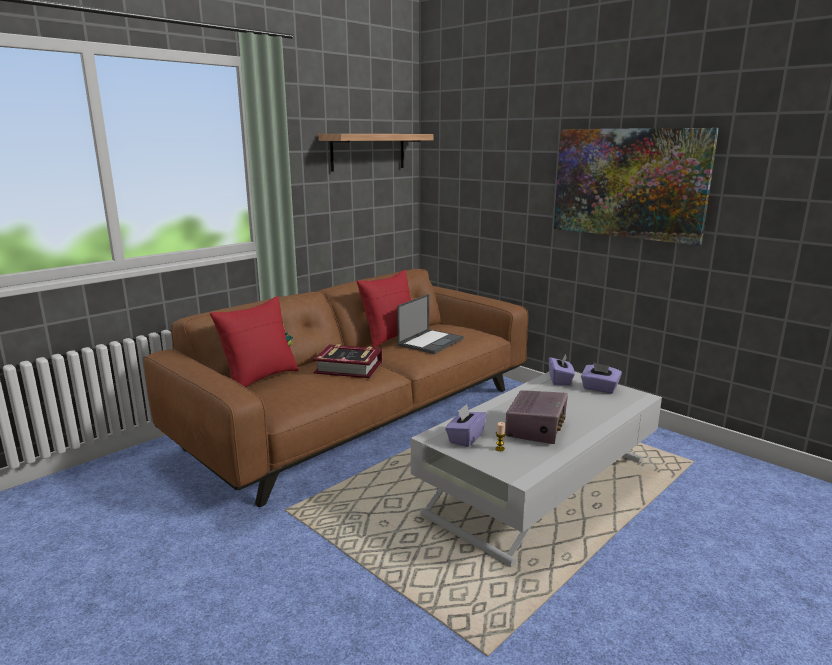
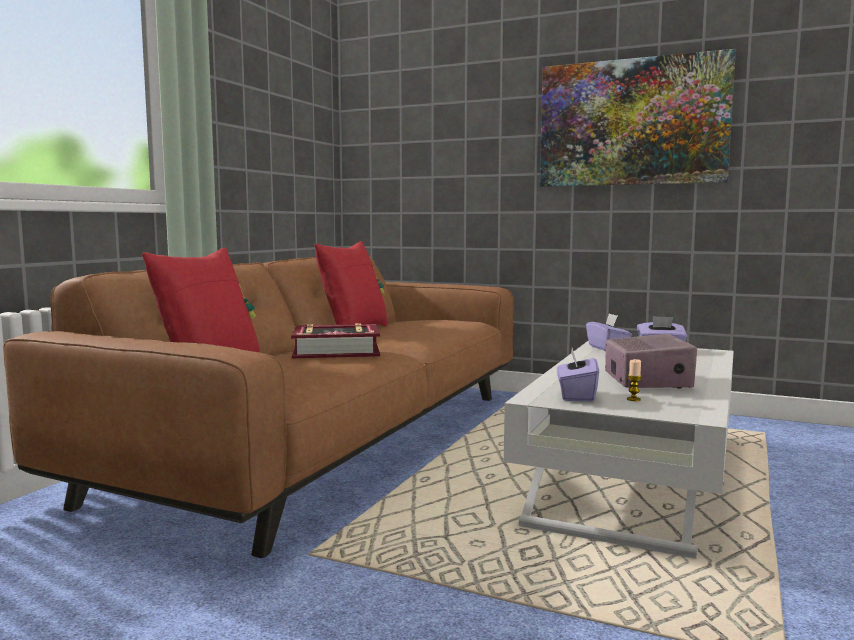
camera: 20 degrees left, 10 degrees down
(368, 151) = (288, 98): shelf -> none
(431, 342) = (414, 328): laptop -> none

